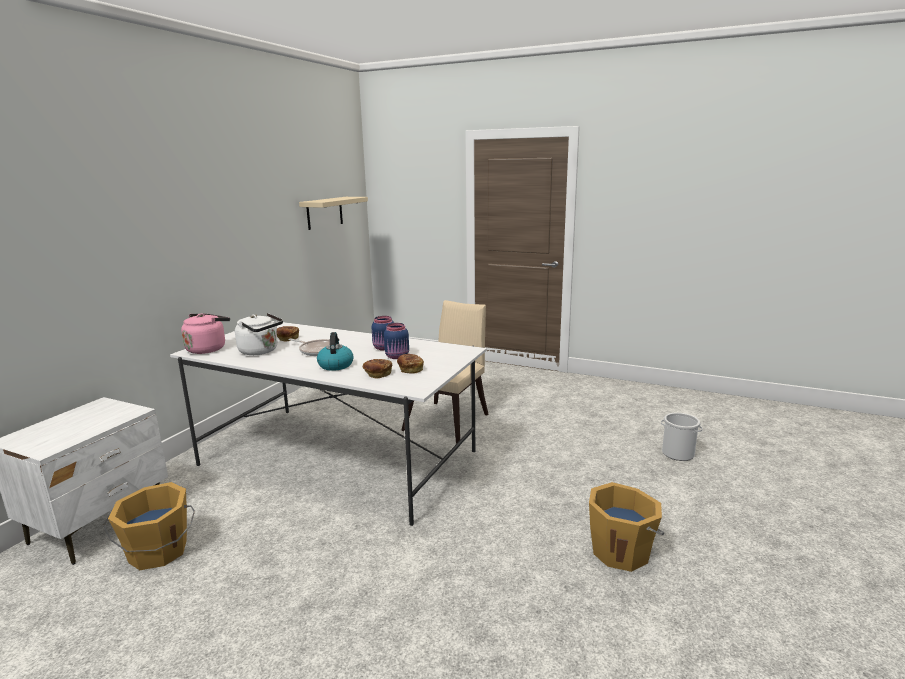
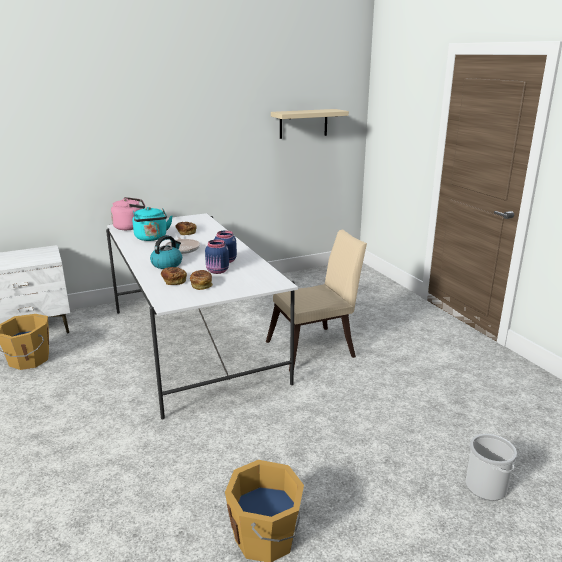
camera: 40 degrees right, 5 degrees up
(261, 351) = (151, 238): white kettle -> turquoise kettle

